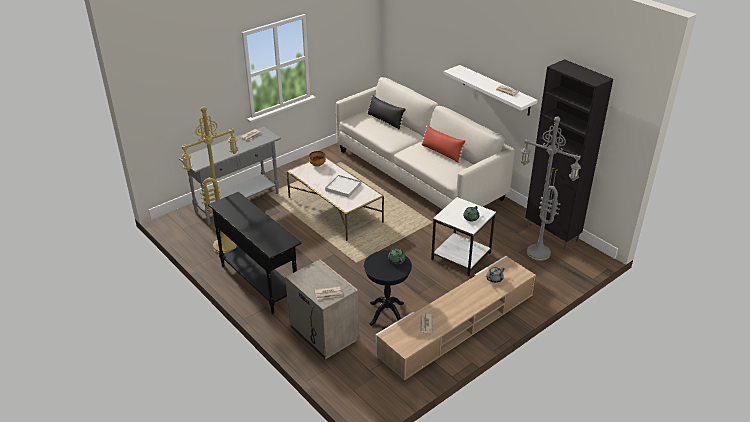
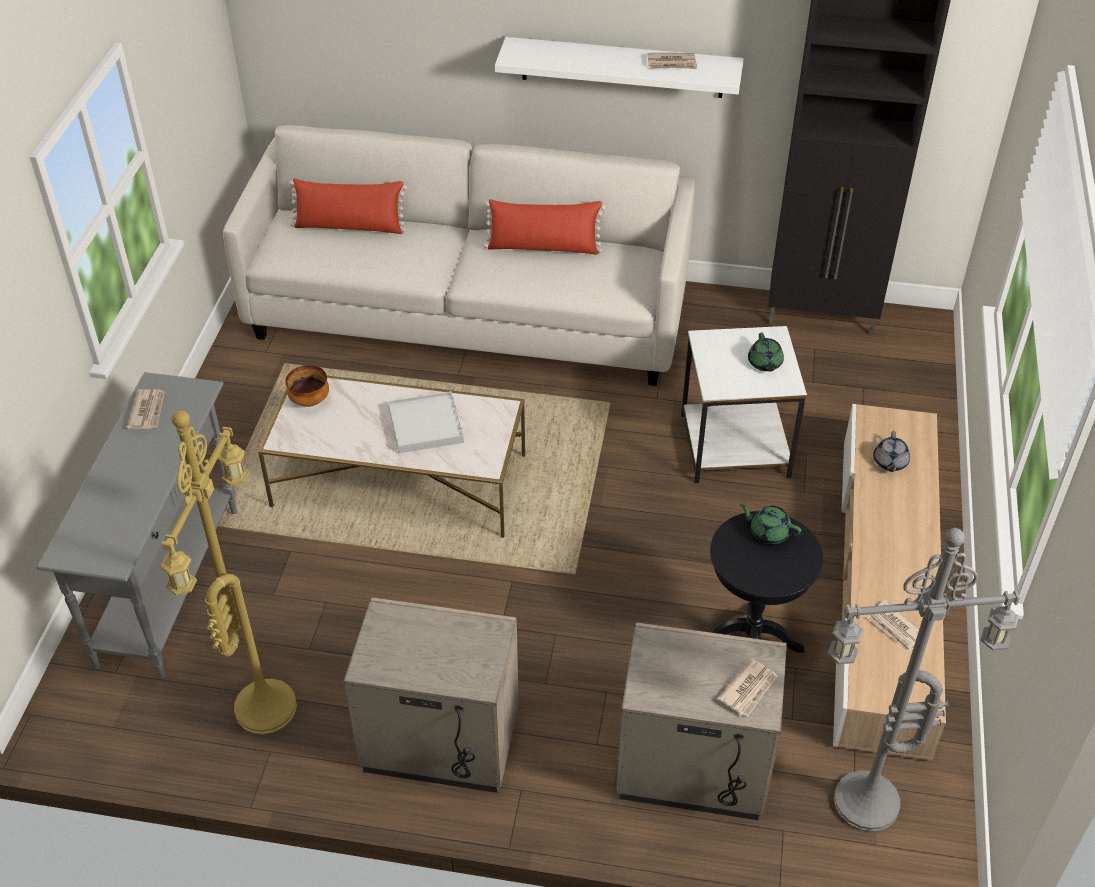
camera: 40 degrees left, 10 degrees up
(259, 282) = (440, 743): black console table -> beige nightstand
(385, 121) = (350, 227): black pillow -> red pillow
(536, 253) = (840, 367): grey floor lamp -> grey floor lamp (864, 807)

